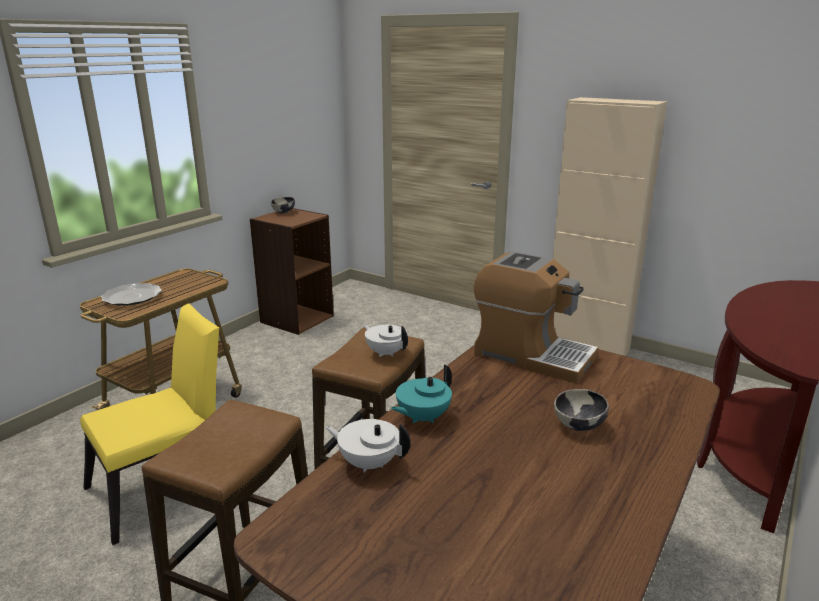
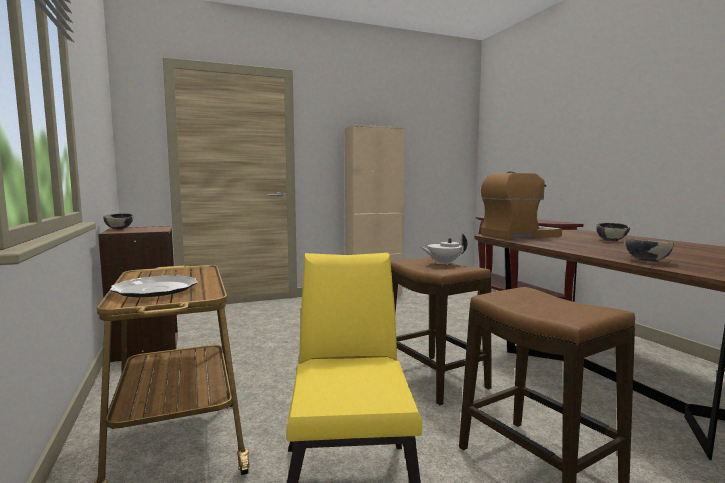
camera: 55 degrees left, 15 degrees down
(368, 463) = (646, 261): white teapot -> bowl
(422, 417) = (588, 251): turquoise teapot -> none

